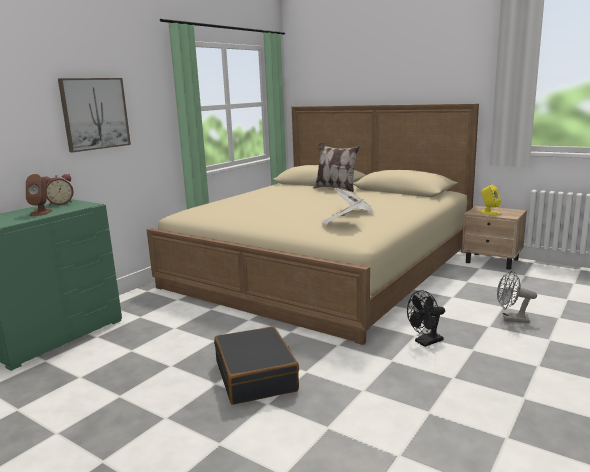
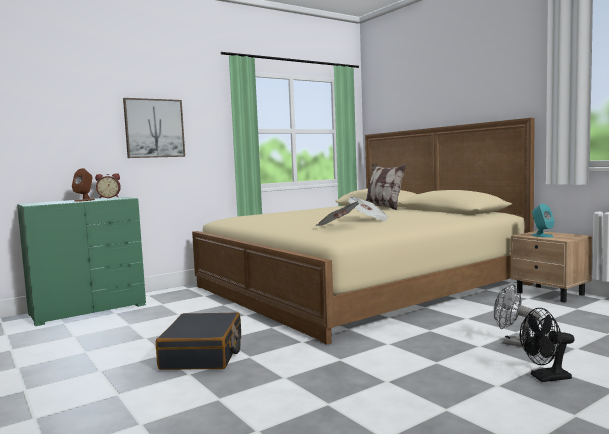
camera: 20 degrees right, 10 degrees down
(426, 342) = (392, 350): black fan -> black fan (545, 378)
(489, 212) = (542, 235): yellow speaker -> turquoise speaker

